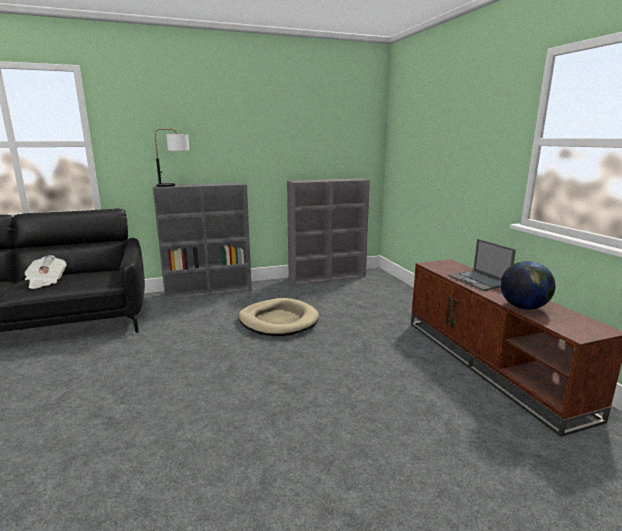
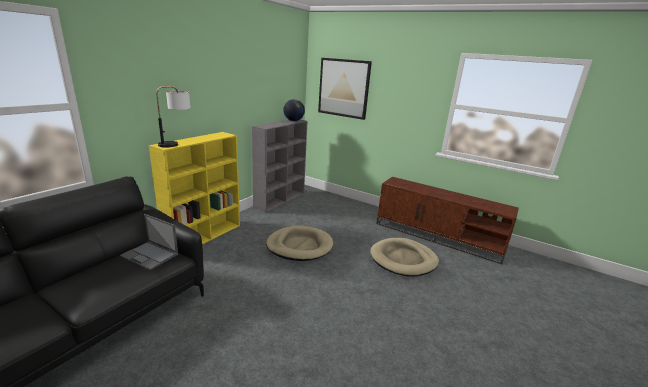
camera: 40 degrees left, 5 degrees up
(46, 282) = (102, 279): newspaper -> none
(209, 291) = (204, 236): grey bookcase -> yellow bookcase
(383, 371) = (403, 259): none -> beige dog bed
(416, 135) = (343, 88): none -> picture
(479, 281) = (430, 190): laptop -> laptop (150, 255)
(523, 307) = (471, 203): globe -> globe (293, 120)

